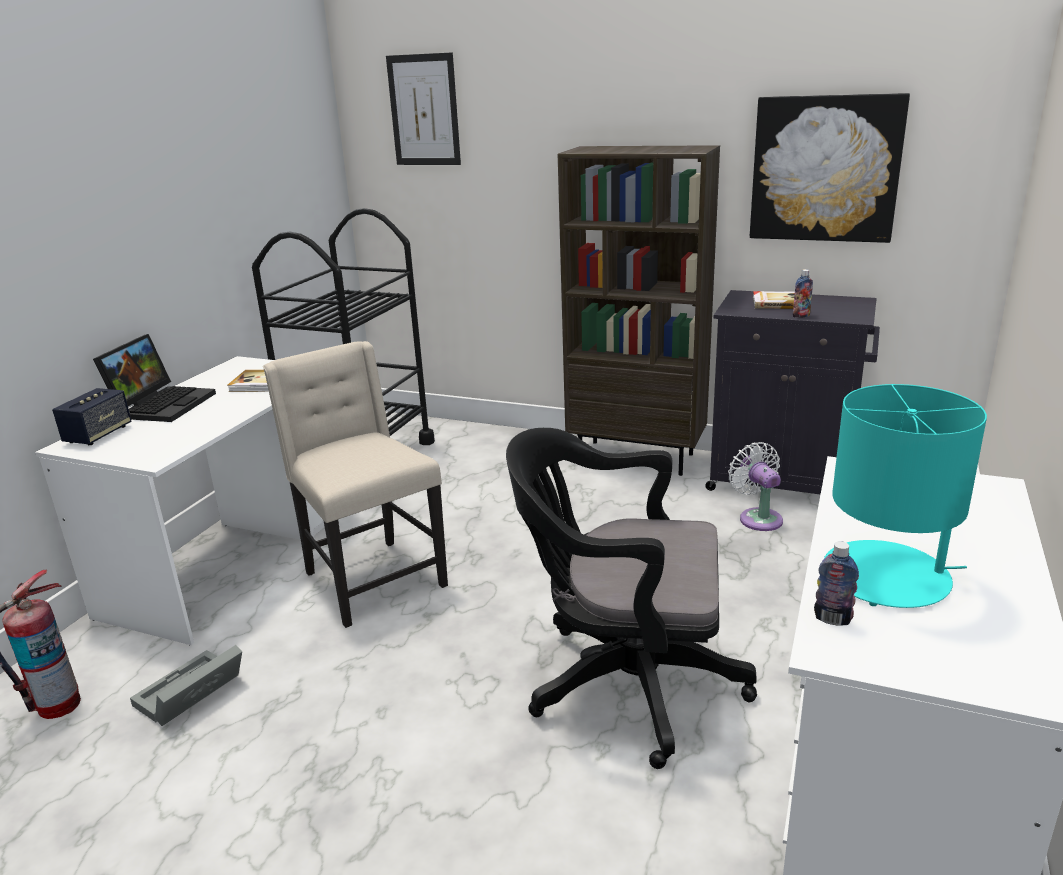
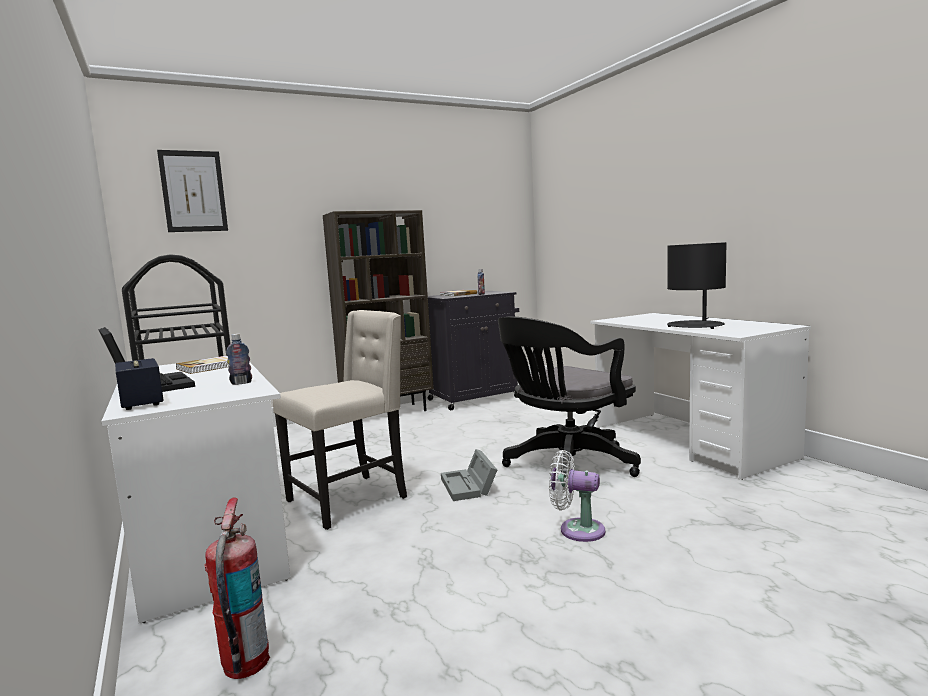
camera: 50 degrees left, 15 degrees down
(189, 695) = (353, 592): grey storage box -> grey storage box (469, 487)
(371, 580) = (349, 499): beige chair -> beige chair turned 135 degrees clockwise
(758, 518) = (492, 410): white fan -> white fan (577, 530)
(825, 169) = (456, 226): picture -> none
(832, 619) = (715, 332): bottle -> bottle (241, 383)
(887, 576) = (695, 326): turquoise table lamp -> black table lamp

